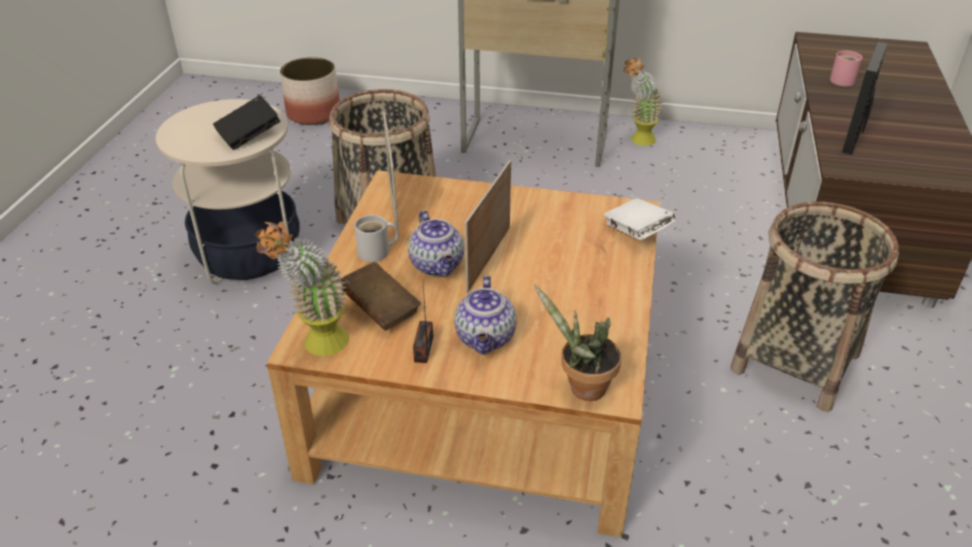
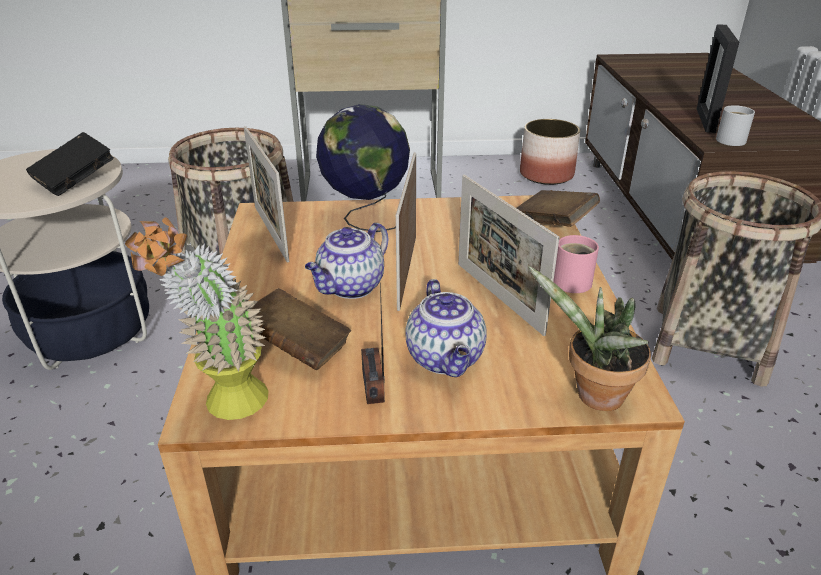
camera: 15 degrees left, 5 degrees down
(314, 113) = (136, 187): planter -> planter (546, 174)
(377, 252) = (269, 284): white mug -> white mug (733, 140)
(438, 266) = (350, 287): teapot -> teapot turned 75 degrees clockwise
(476, 200) = (365, 217): none -> globe
(552, 294) = (498, 297): none -> picture frame
(637, 141) = (466, 174): potted plant -> none
(637, 232) = (553, 224): white book -> brown book
(844, 80) = (664, 82): pink mug -> pink mug (575, 281)

